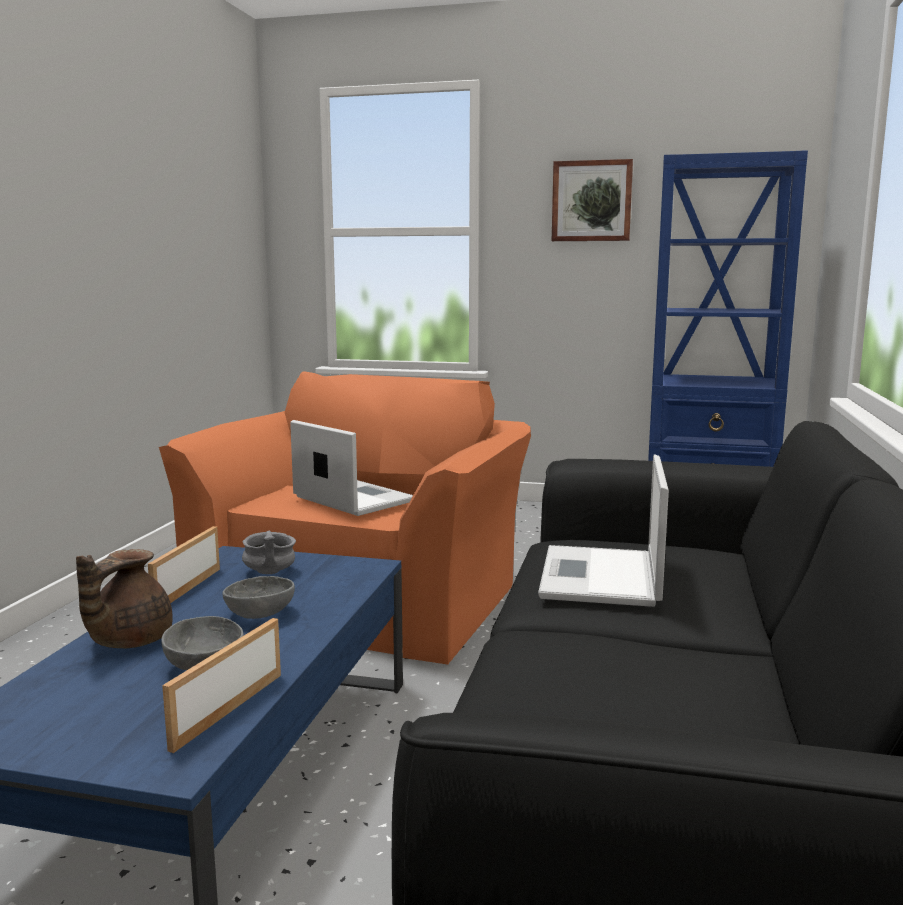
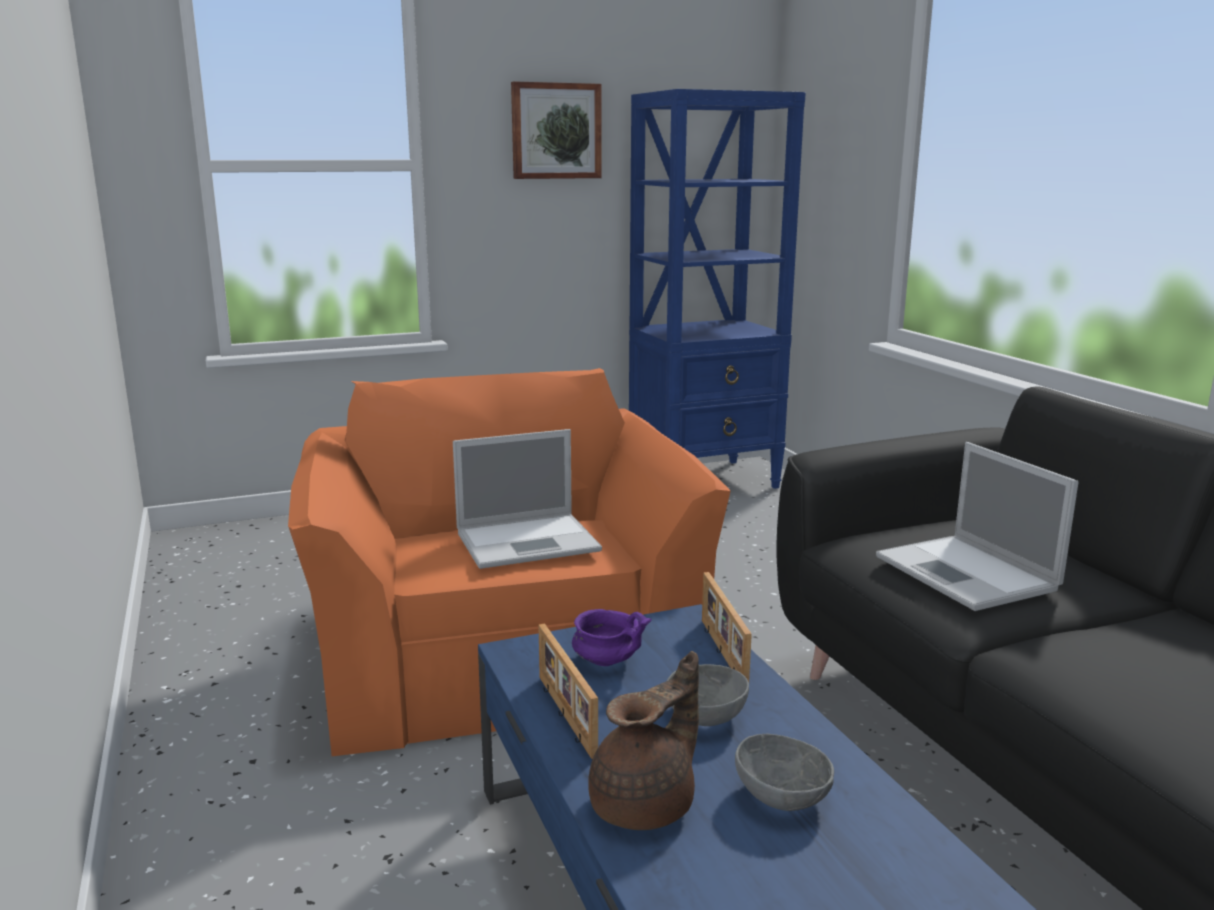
camera: 35 degrees left, 5 degrees up
(127, 641) = (646, 805): brown teapot -> brown teapot turned 120 degrees counterclockwise
(226, 709) = (904, 833): picture frame -> picture frame (721, 652)
(271, 572) = (608, 661): grey bowl -> purple bowl
(352, 499) = (530, 541): laptop -> laptop turned 150 degrees clockwise

